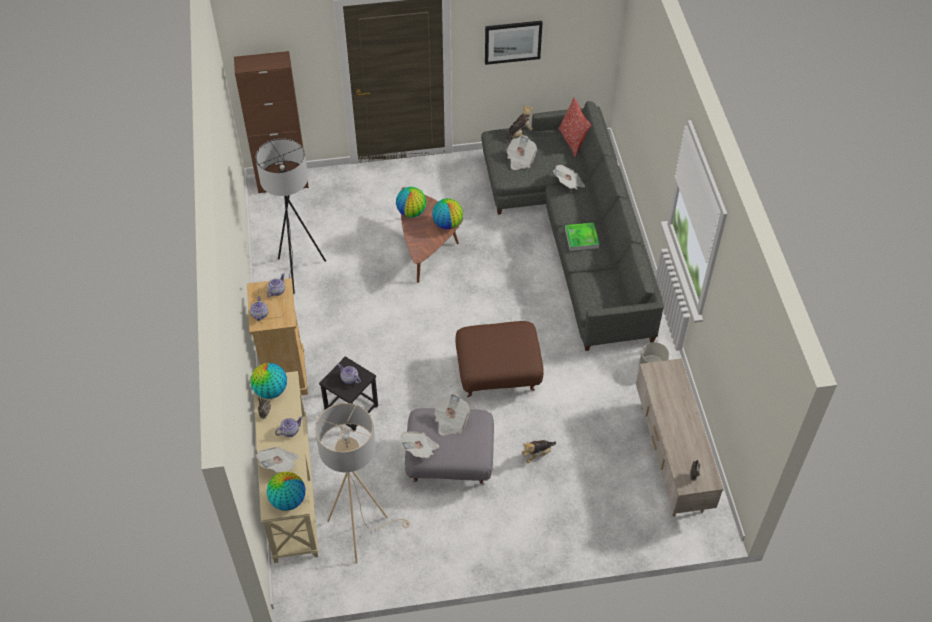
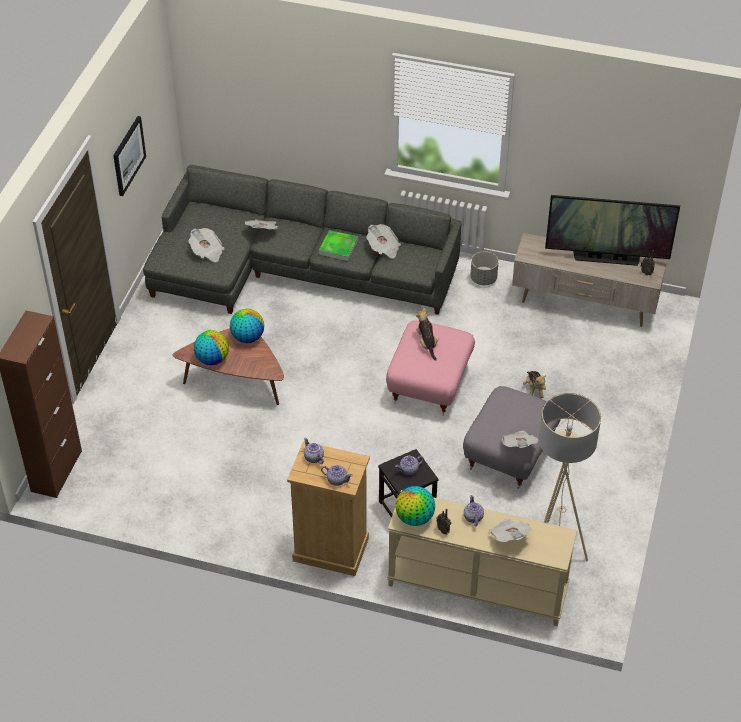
camera: 65 degrees left, 5 degrees down
(288, 500) = (554, 542): globe -> none
(299, 274) = (202, 497): grey floor lamp -> none
(451, 421) = (498, 413): newspaper -> newspaper (383, 248)
(497, 375) = (430, 385): brown ottoman -> pink ottoman
(519, 134) = (171, 240): plush toy -> plush toy (427, 343)
(572, 141) = (209, 208): pillow -> none
(691, 436) = (606, 258): none -> television

